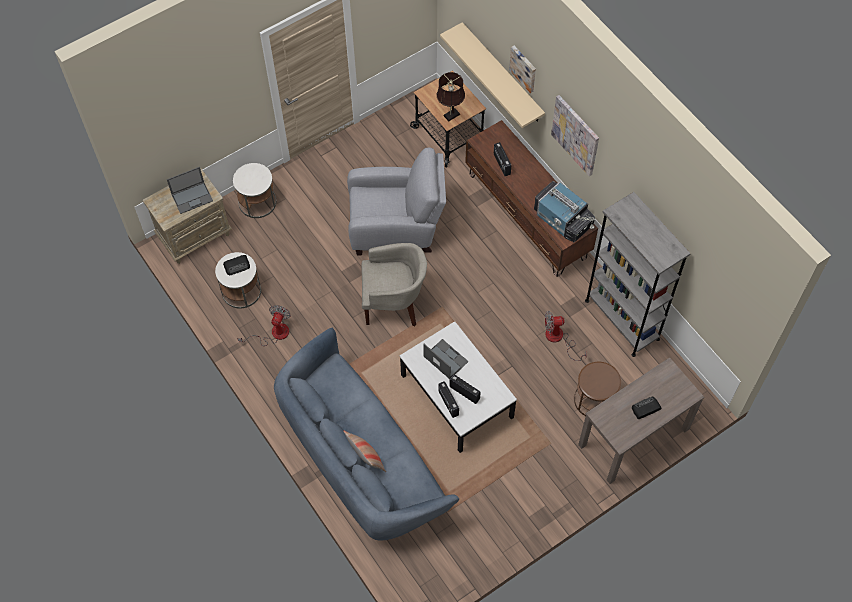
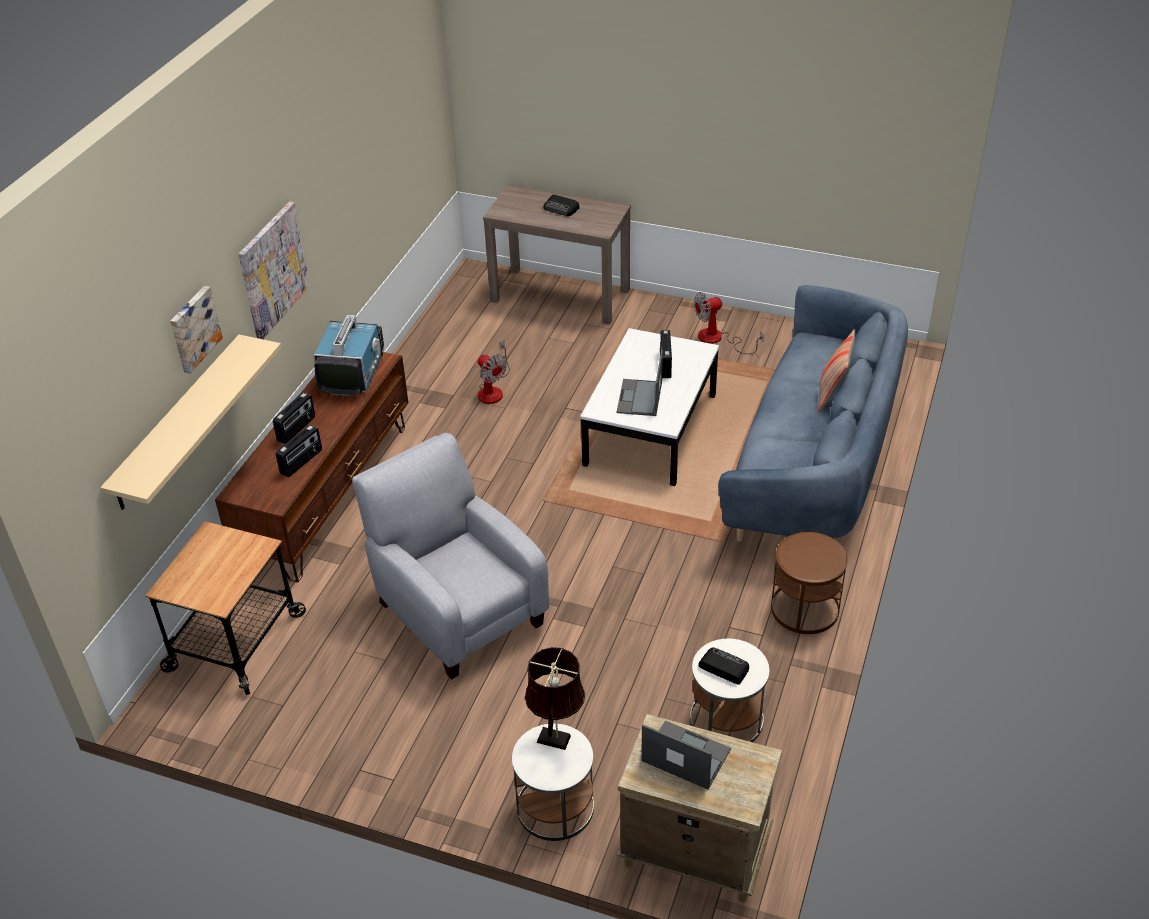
camera: 125 degrees left, 20 degrees down
(273, 334) = (751, 638): fan -> fan (718, 339)
(394, 303) = (581, 546): beige armchair -> none
(448, 403) = (692, 370): radio -> radio (297, 429)
(450, 115) = (247, 550): brown table lamp -> brown table lamp (557, 740)
(594, 399) = (544, 335): brown side table -> brown side table (805, 609)
(622, 319) = (420, 357): grey bookcase -> none

